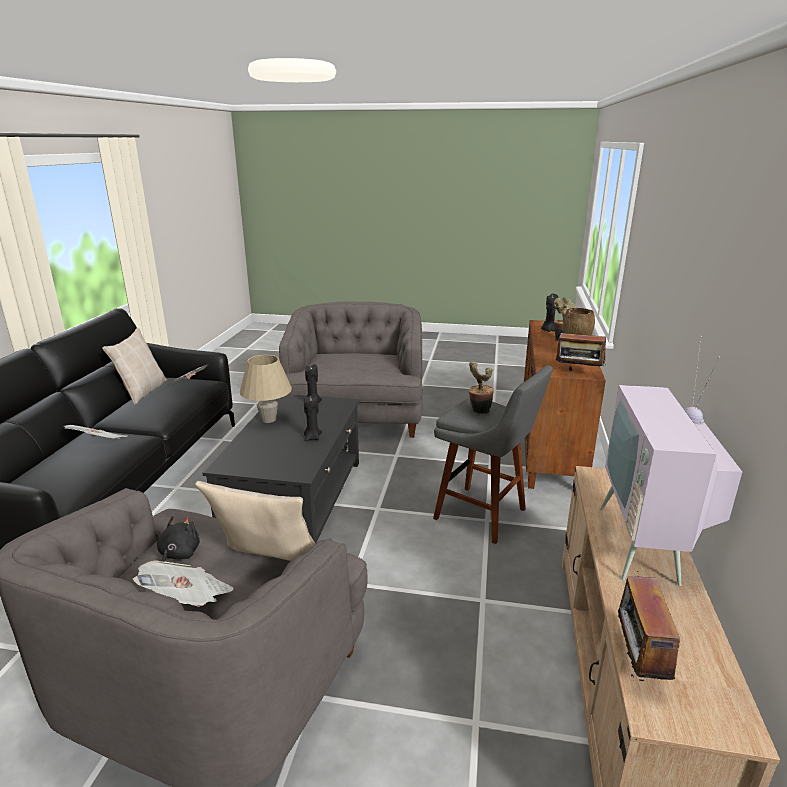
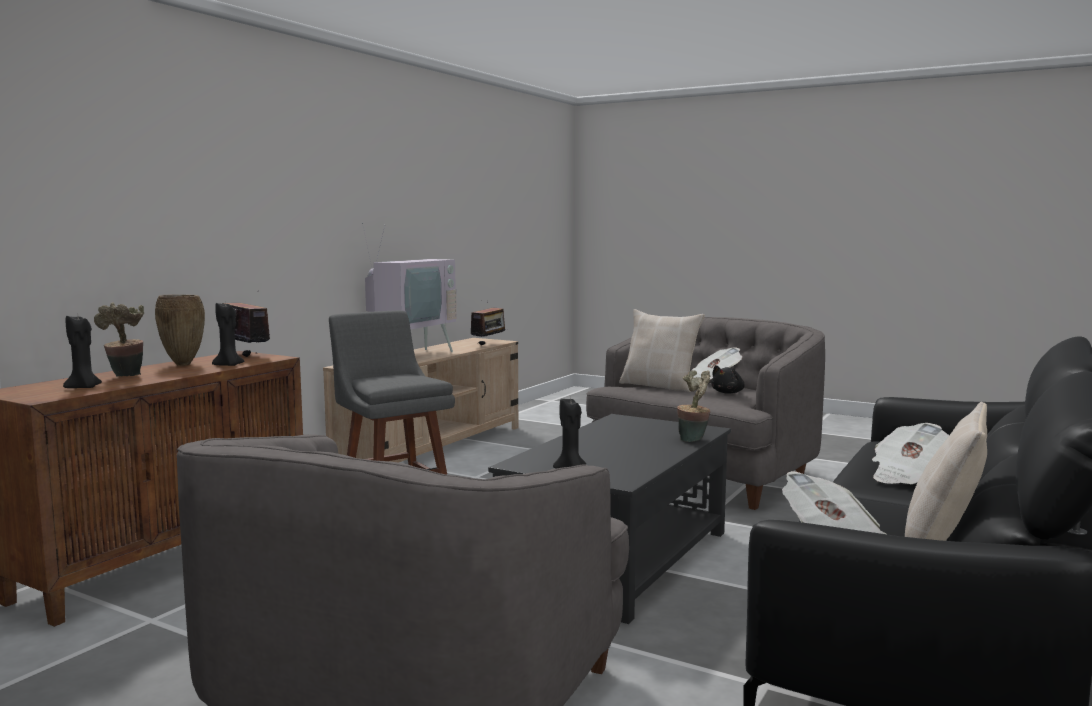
camera: 160 degrees left, 15 degrees down
(268, 419) = (650, 459): beige table lamp -> none
(312, 438) = (592, 437): black candle -> black candle (229, 365)
(478, 411) = (401, 377): potted plant -> potted plant (694, 439)

